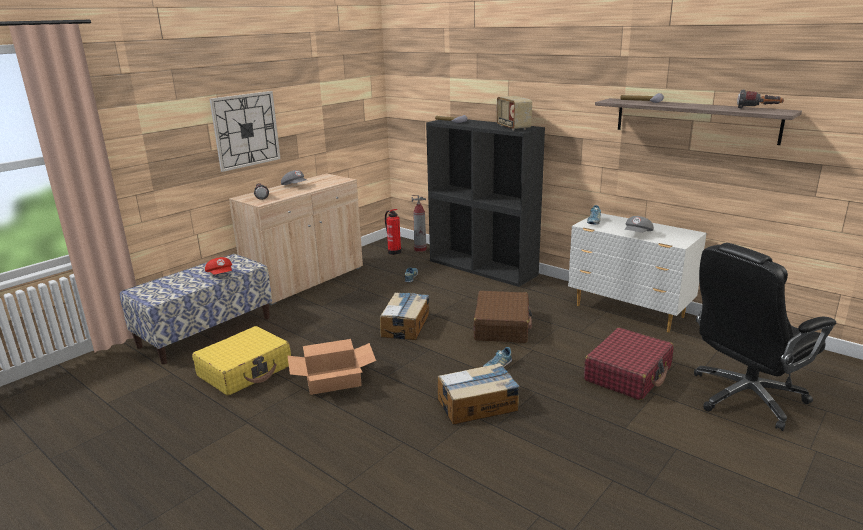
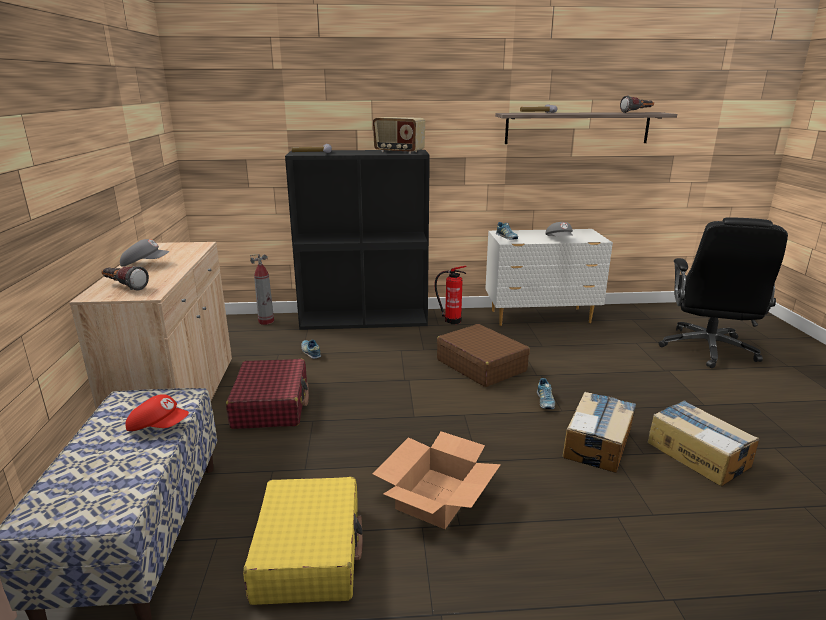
camera: 45 degrees left, 0 degrees up
(246, 130) = (67, 181): wall clock -> none
(394, 252) = (239, 332): fire extinguisher -> fire extinguisher (451, 320)
(406, 325) = (397, 402): cardboard box -> cardboard box (697, 454)
(628, 374) = (629, 364): red suitcase -> red suitcase (271, 405)

